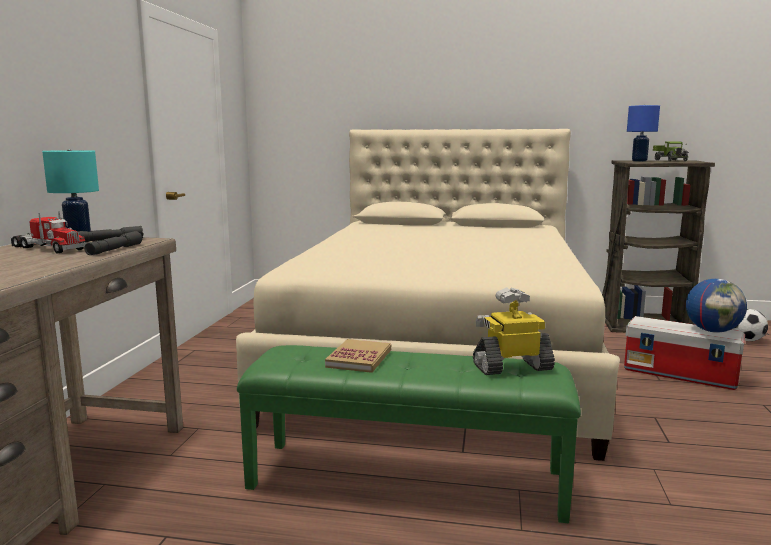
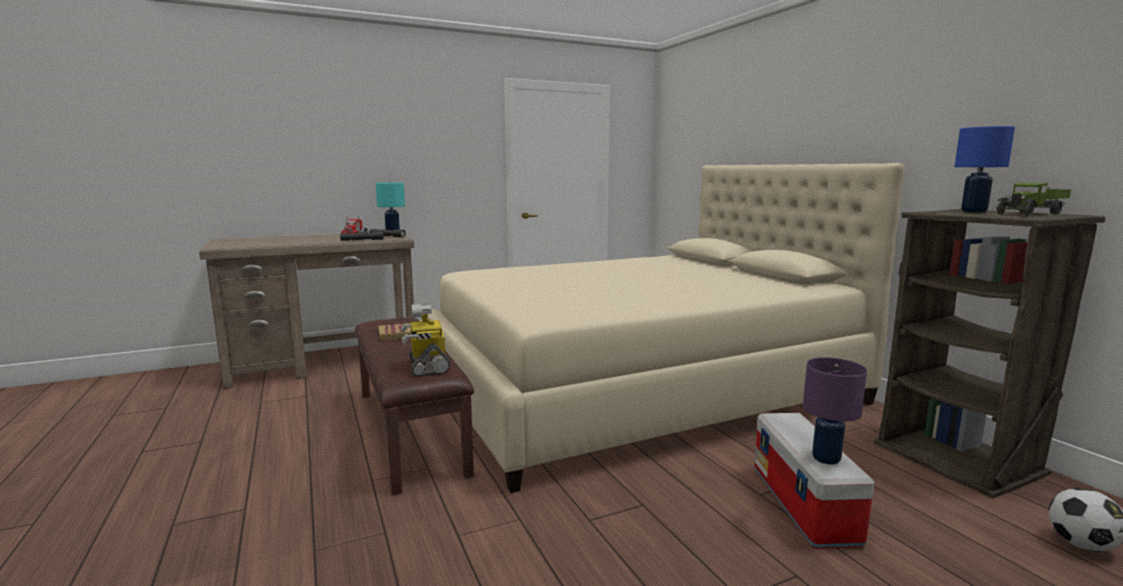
camera: 55 degrees right, 0 degrees up
(407, 478) = (411, 430): green bench -> brown bench
(512, 367) = (427, 366): toy robot -> toy robot turned 150 degrees counterclockwise
(712, 331) = (826, 458): globe -> purple table lamp

